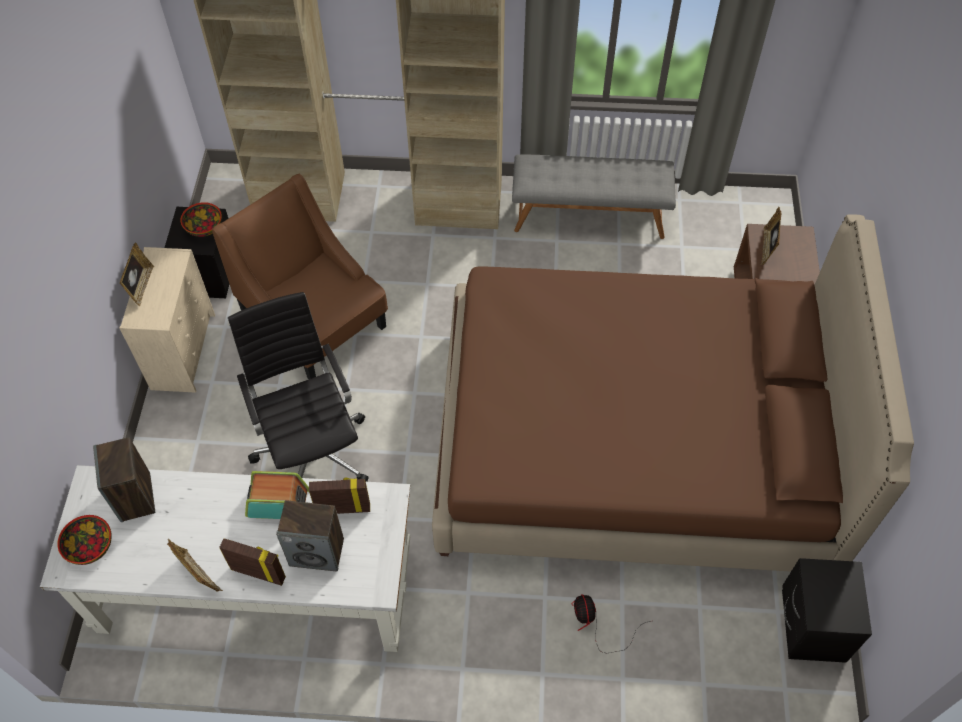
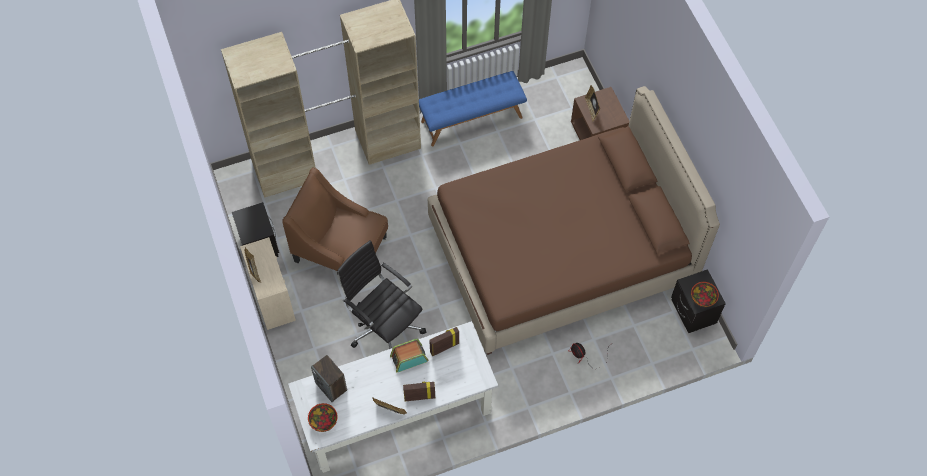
camera: 25 degrees left, 5 degrees up
(204, 227) = (257, 219): bowl -> bowl (703, 298)
(317, 552) = (443, 374): speaker -> none
(589, 215) = (471, 119): grey bench -> blue bench

